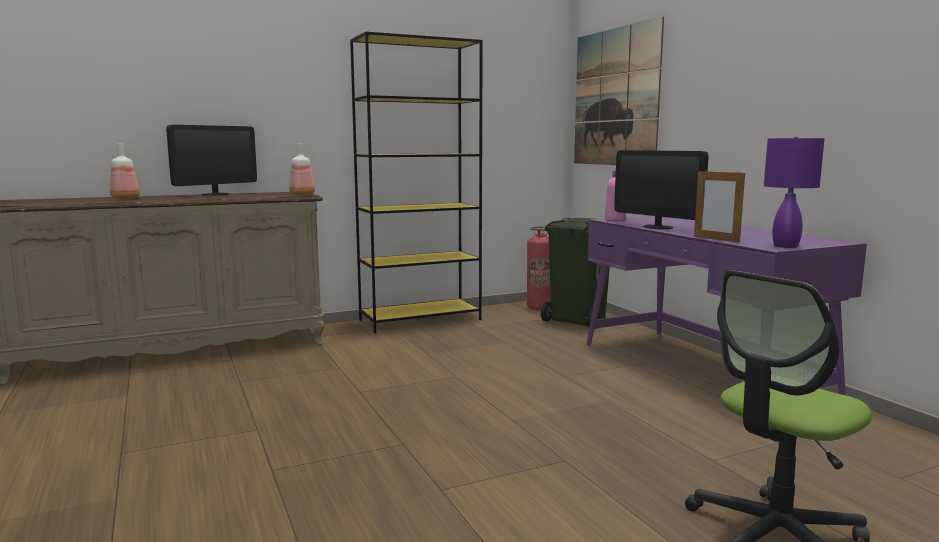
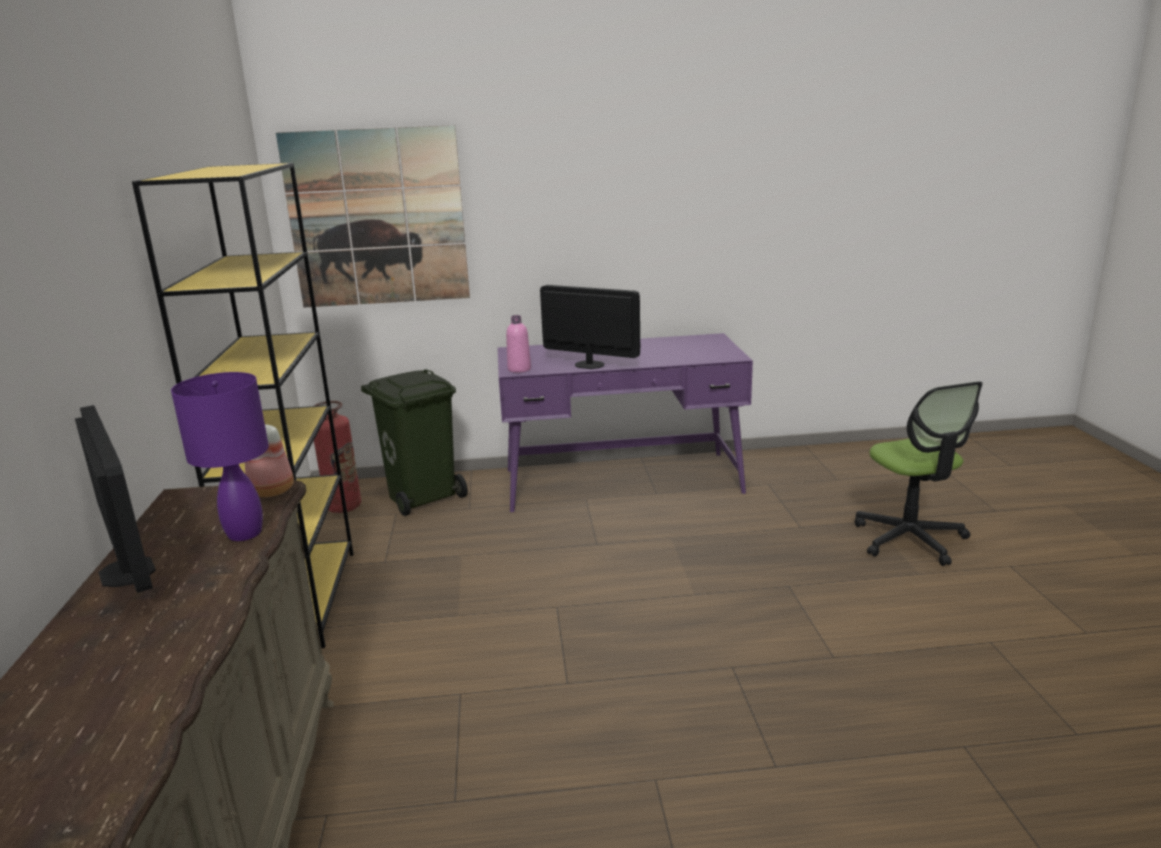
camera: 70 degrees left, 10 degrees up
(126, 199) = (107, 677): bottle -> none
(657, 227) = (589, 365): monitor -> monitor turned 135 degrees counterclockwise
(716, 239) = (681, 362): picture frame -> none
(786, 246) = (729, 352): purple table lamp -> purple table lamp (246, 533)

